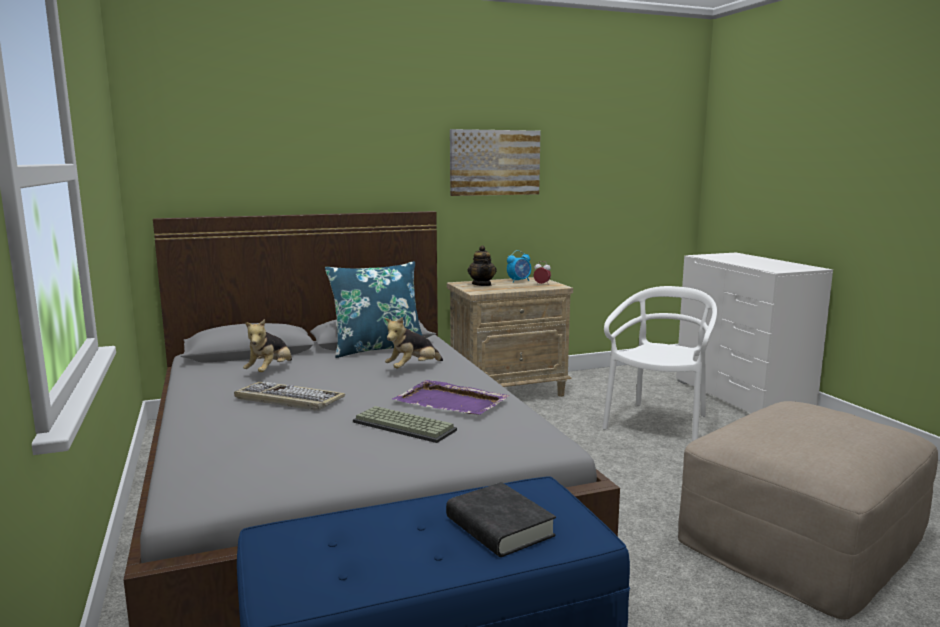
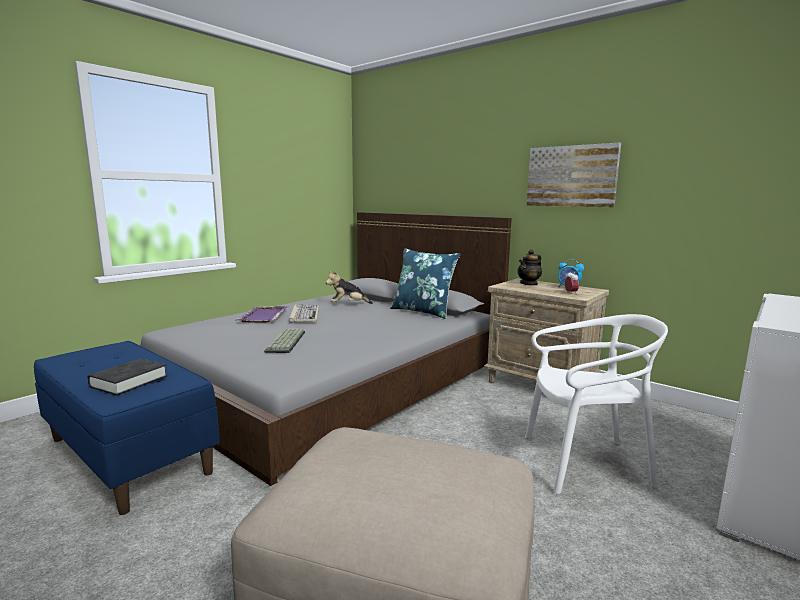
camera: 60 degrees right, 0 degrees up
(413, 368) = (395, 325): plush toy -> none
(451, 402) = (340, 343): purple tray -> purple tray (263, 316)

